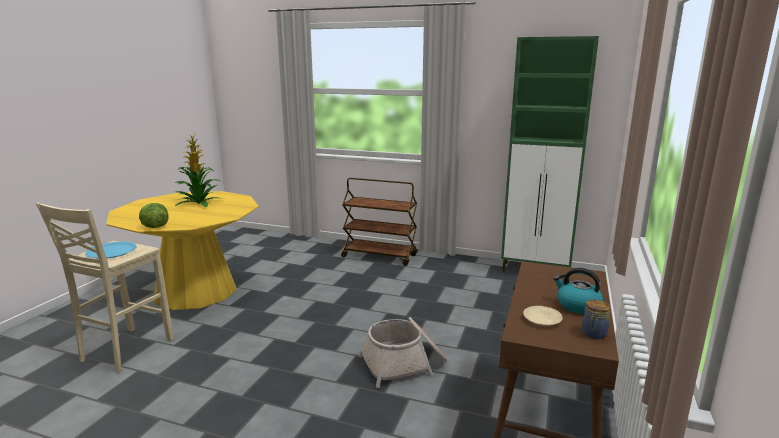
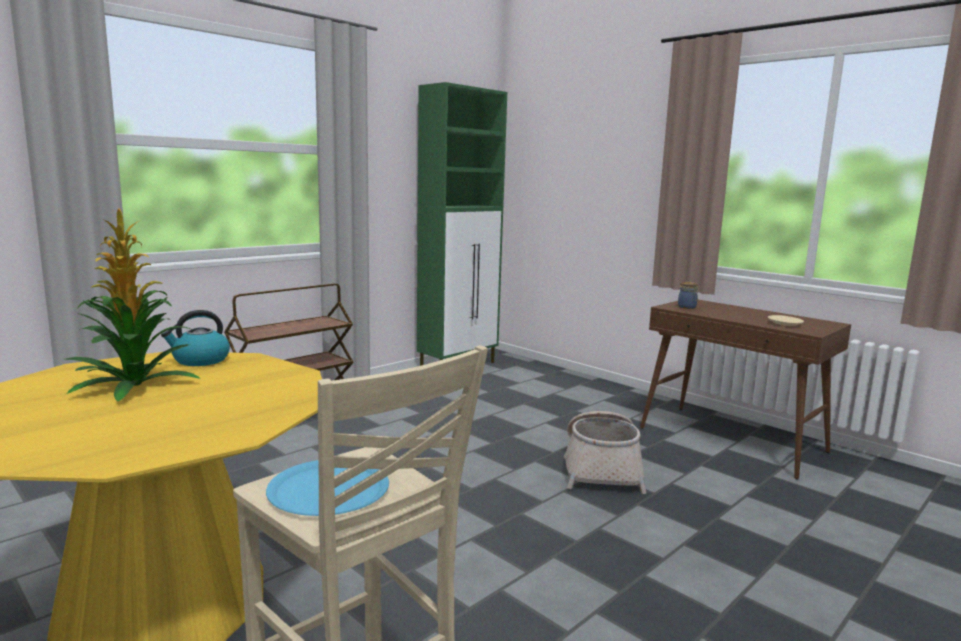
camera: 65 degrees left, 5 degrees down
(154, 227) = (252, 428): lettuce -> none
(577, 306) = (758, 314): kettle -> kettle (200, 360)
(593, 334) = (810, 320): jar -> jar (687, 307)

